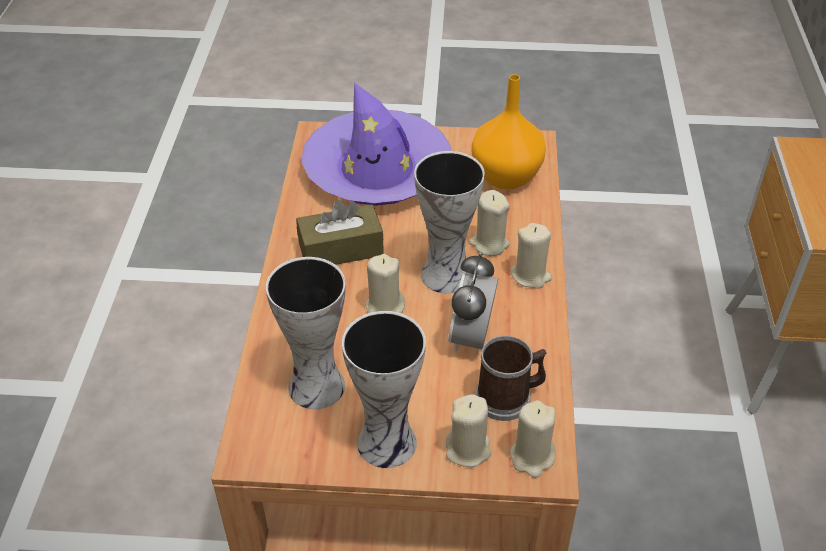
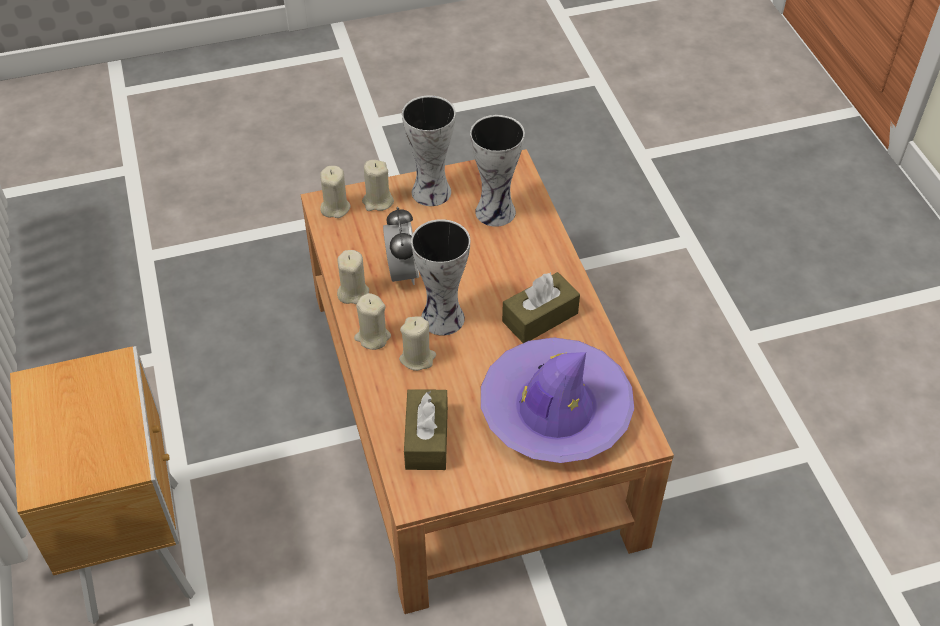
camera: 160 degrees right, 5 degrees up
(384, 308) = (478, 278): beige candle -> beige candle (353, 292)
(506, 178) = (426, 438): orange vase -> brown tissue box
(509, 397) = (361, 239): mug -> none

